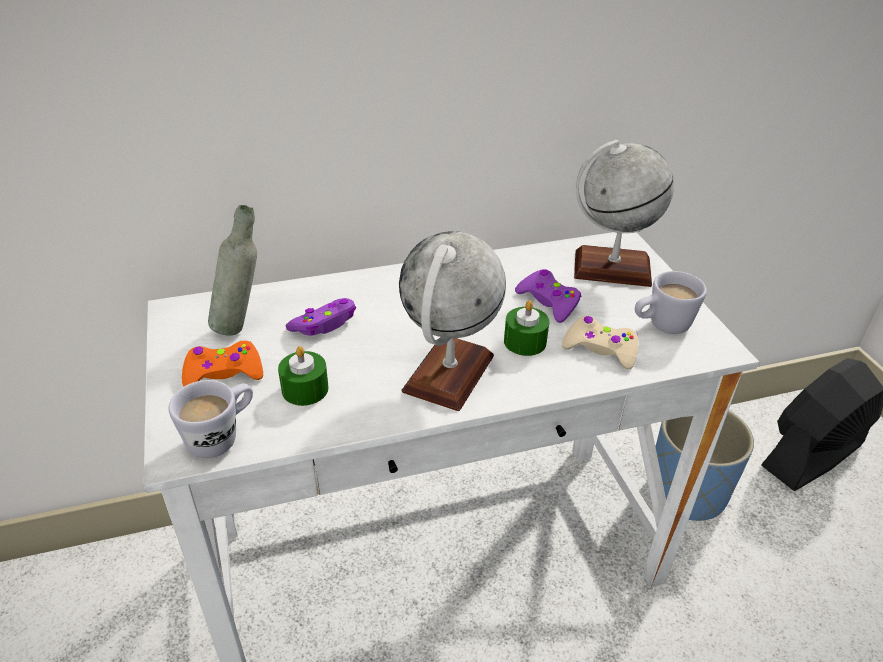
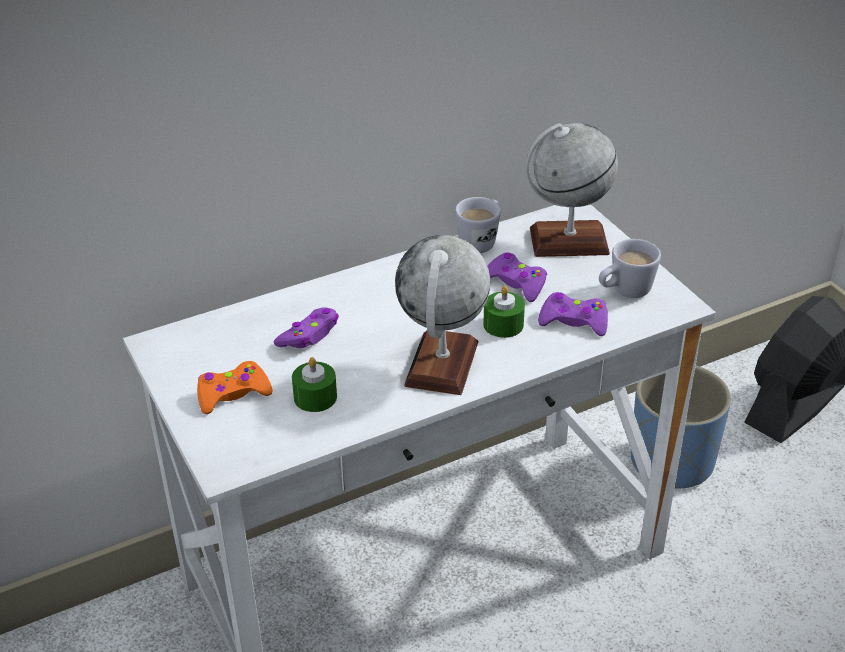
camera: 10 degrees left, 0 degrees up
(222, 436) = (257, 448): white mug -> white mug (481, 241)
(241, 325) = (229, 348): grey bottle -> none
(600, 349) = (573, 321): beige game controller -> purple game controller

